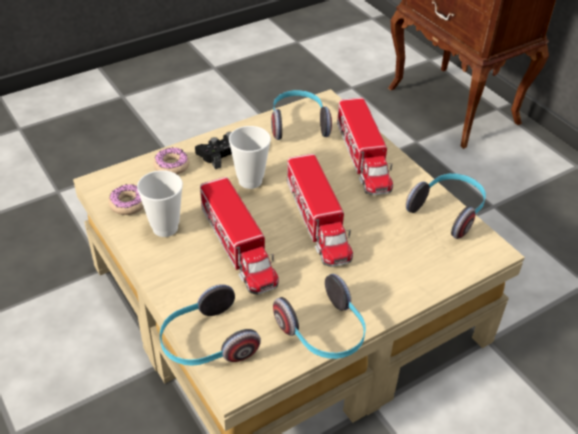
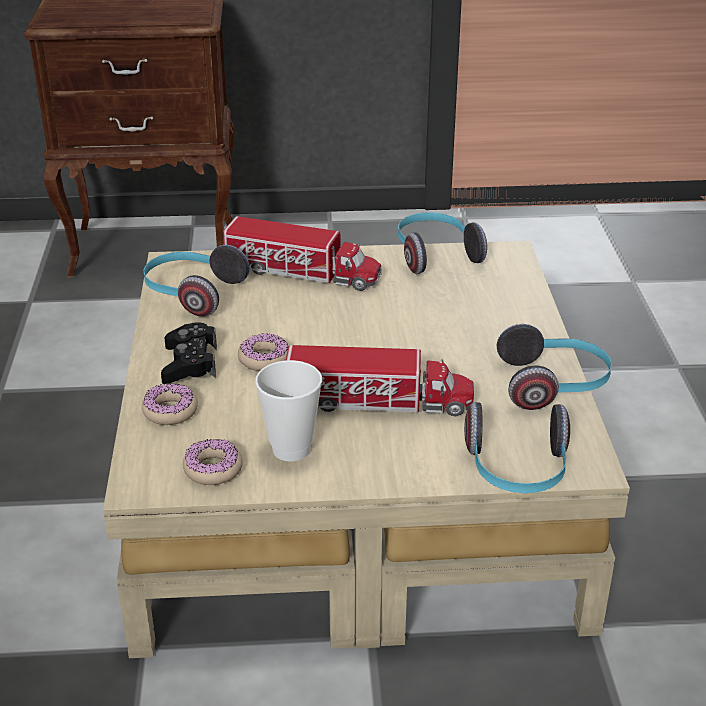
camera: 60 degrees left, 10 degrees down
(250, 181) = (264, 359): cup -> donut
(318, 221) = (380, 335): toy truck -> none

